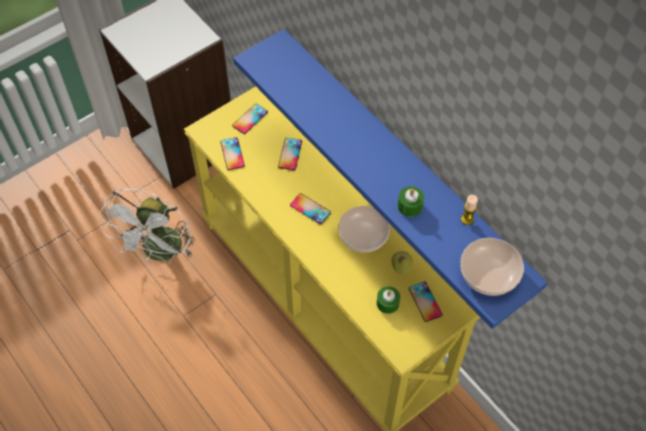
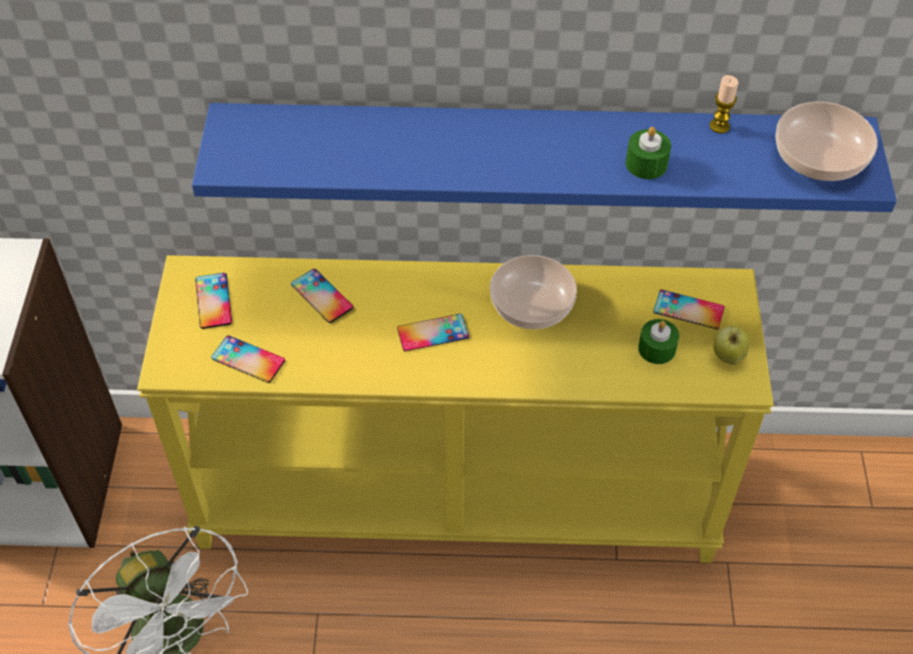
camera: 50 degrees left, 5 degrees down
(401, 268) = (617, 301): apple -> apple (727, 357)

